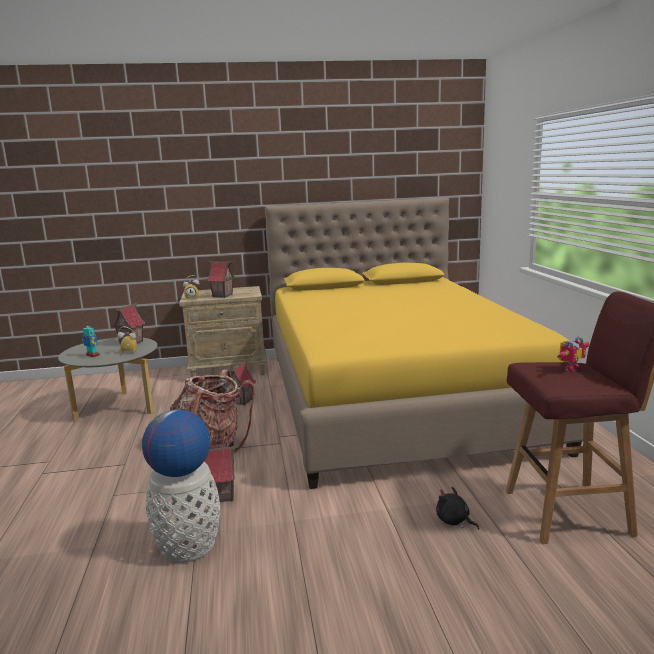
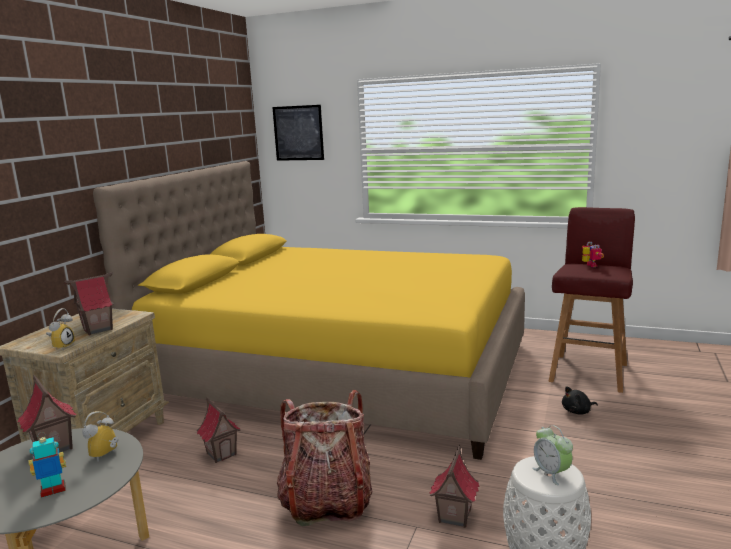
camera: 60 degrees left, 0 degrees up
(179, 472) = (551, 473): globe -> alarm clock
(501, 173) = (298, 133): none -> picture

